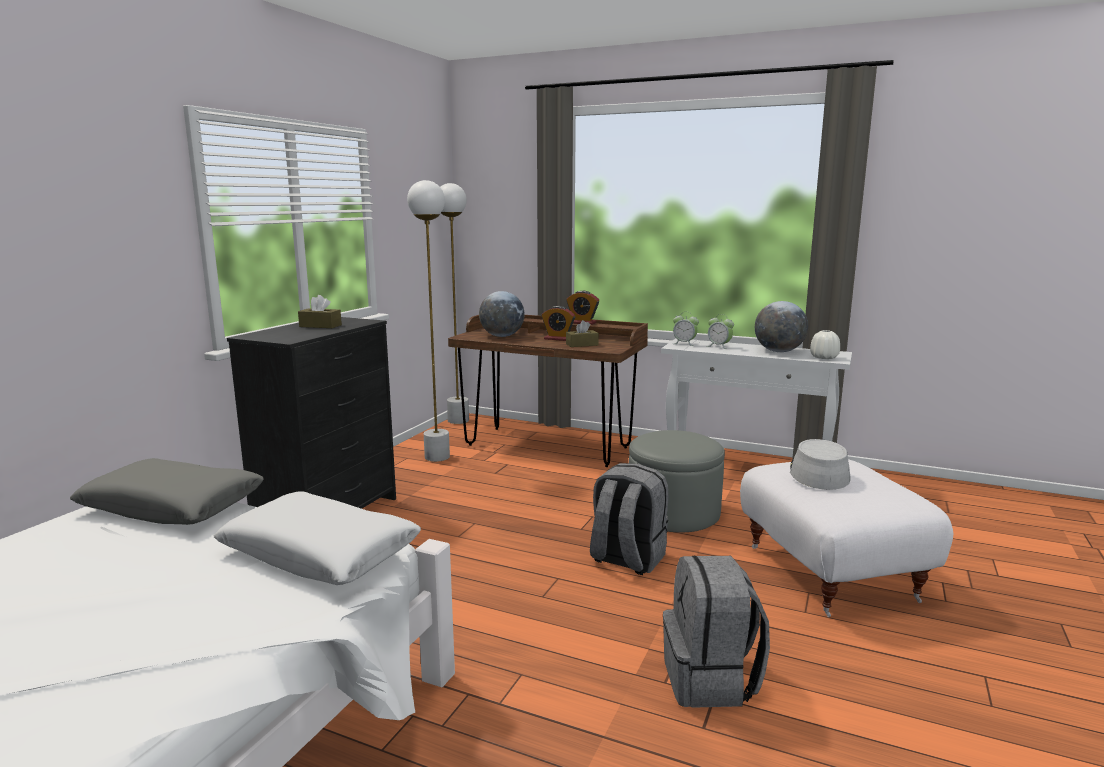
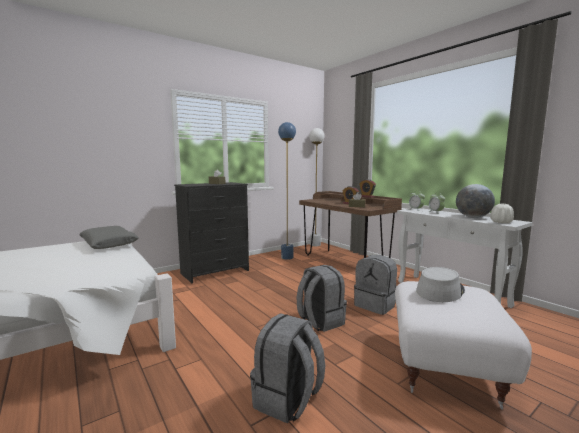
camera: 30 degrees right, 5 degrees down
(320, 553) = (113, 267): white pillow -> none
(437, 457) = (287, 257): white floor lamp -> blue floor lamp
(502, 336) = (325, 201): globe -> none
(673, 512) = (375, 305): grey ottoman -> grey backpack

